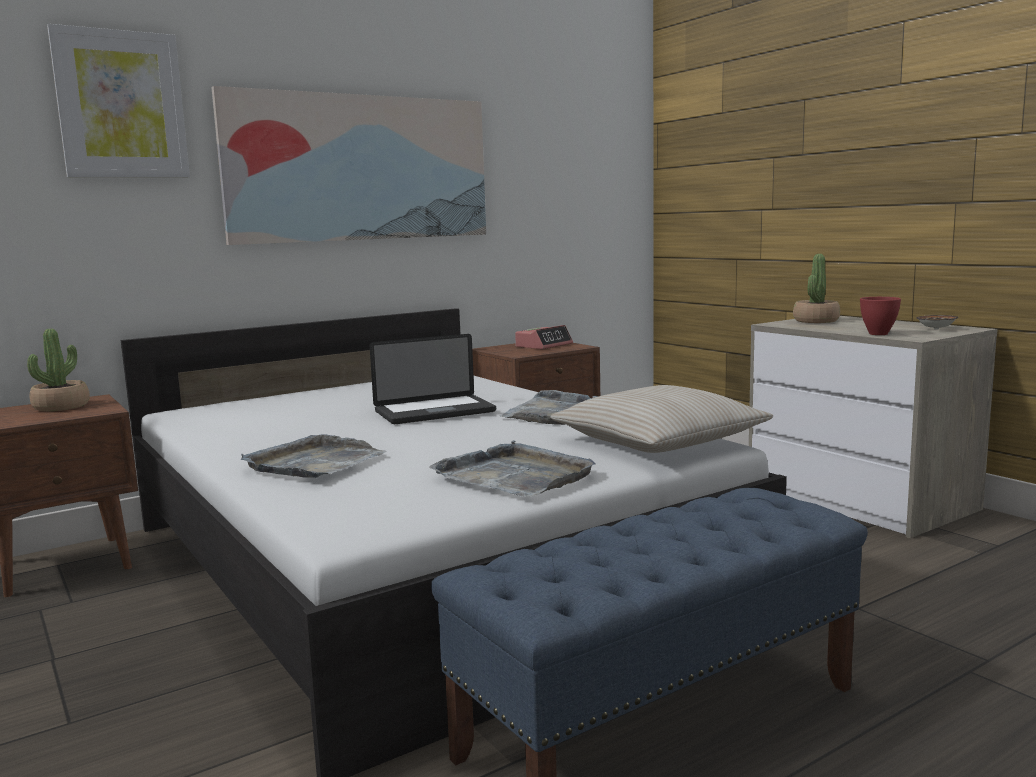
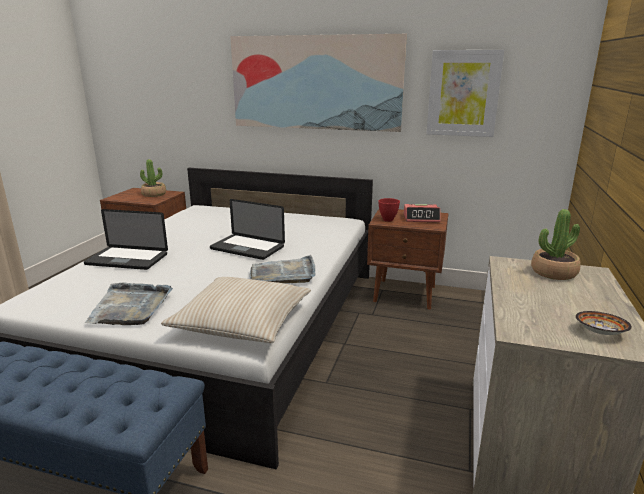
camera: 50 degrees right, 10 degrees up
(121, 105) = (191, 49): picture -> picture (463, 93)
(314, 463) = (127, 259): grey tray -> laptop
(877, 334) = (515, 311): red bowl -> red bowl (387, 220)

